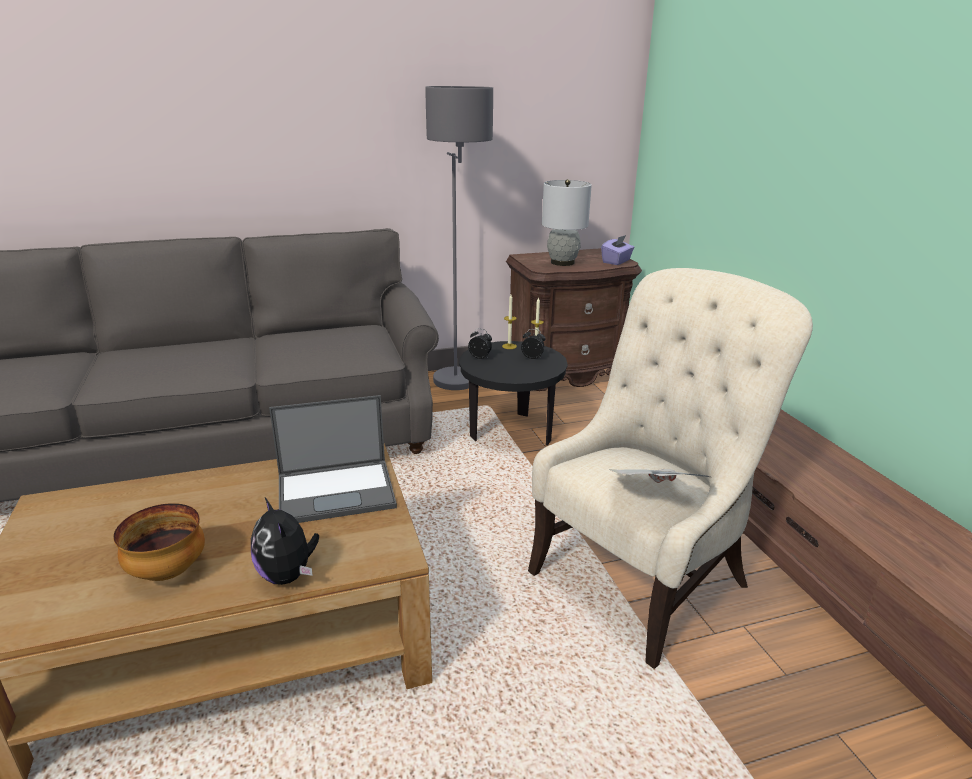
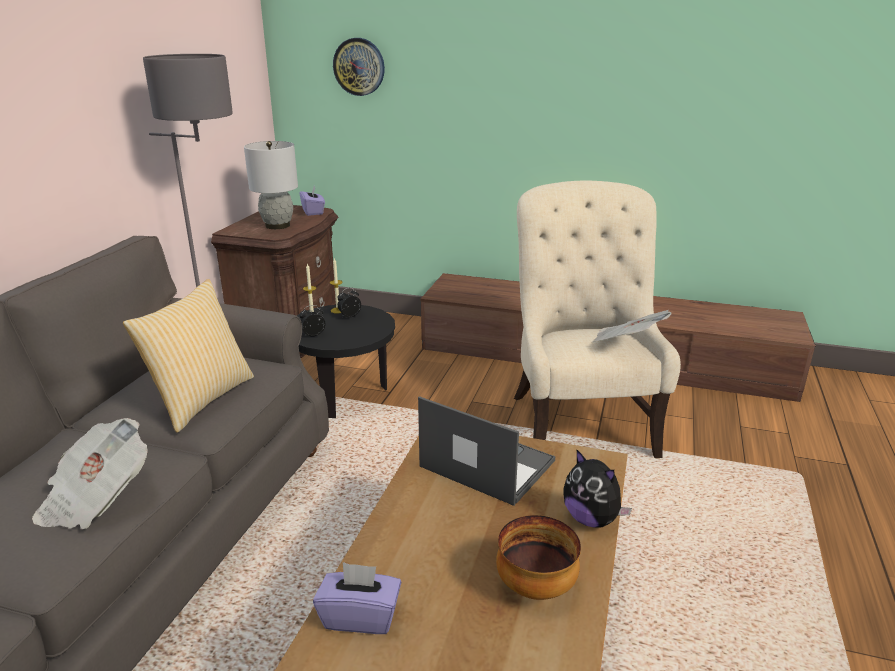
camera: 55 degrees left, 0 degrees up
(105, 503) = (360, 616): none -> purple tissue box
(176, 371) = (96, 498): none -> newspaper
(288, 575) = (591, 519): plush toy -> plush toy turned 45 degrees clockwise
(310, 353) = (201, 399): none -> pillow
(337, 491) = (485, 463): laptop -> laptop turned 75 degrees counterclockwise
(699, 116) = (359, 67): none -> wall clock

